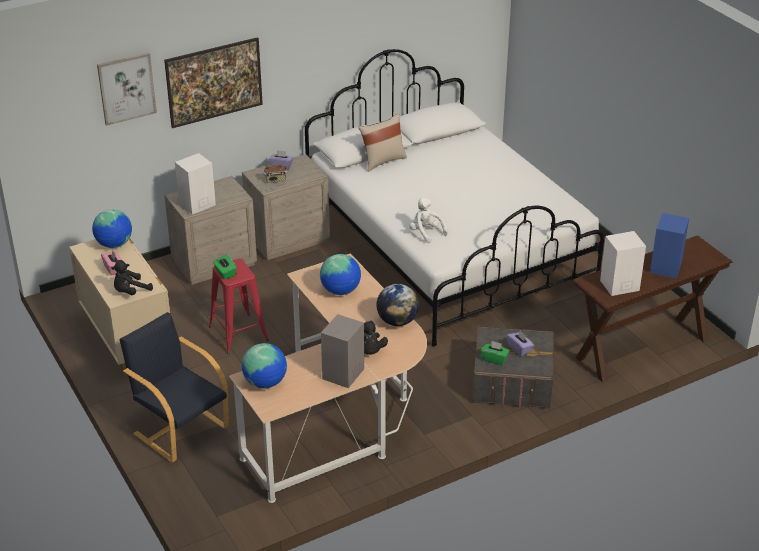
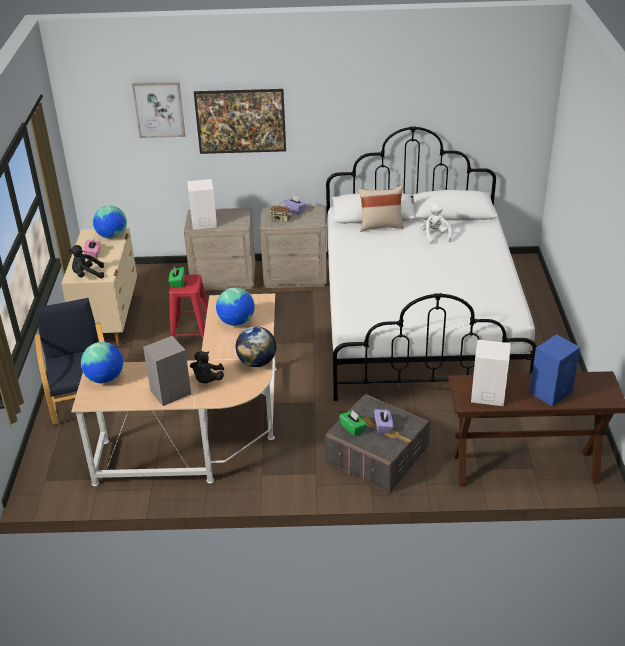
camera: 30 degrees right, 0 degrees up
(426, 233) = (361, 295): white plush toy -> white plush toy (435, 236)

